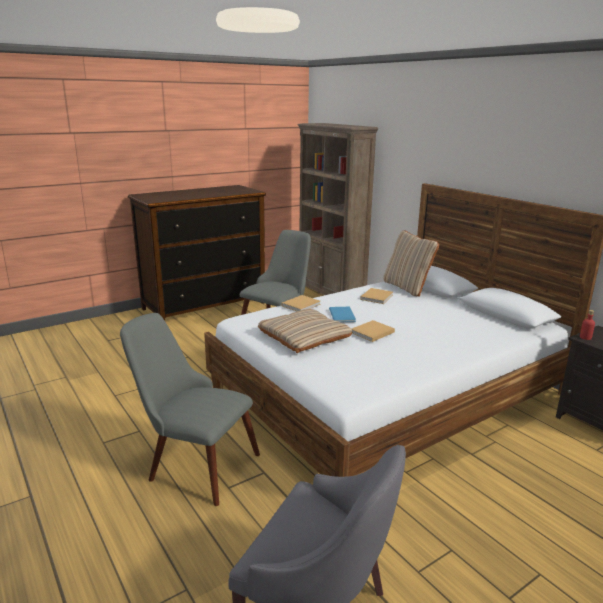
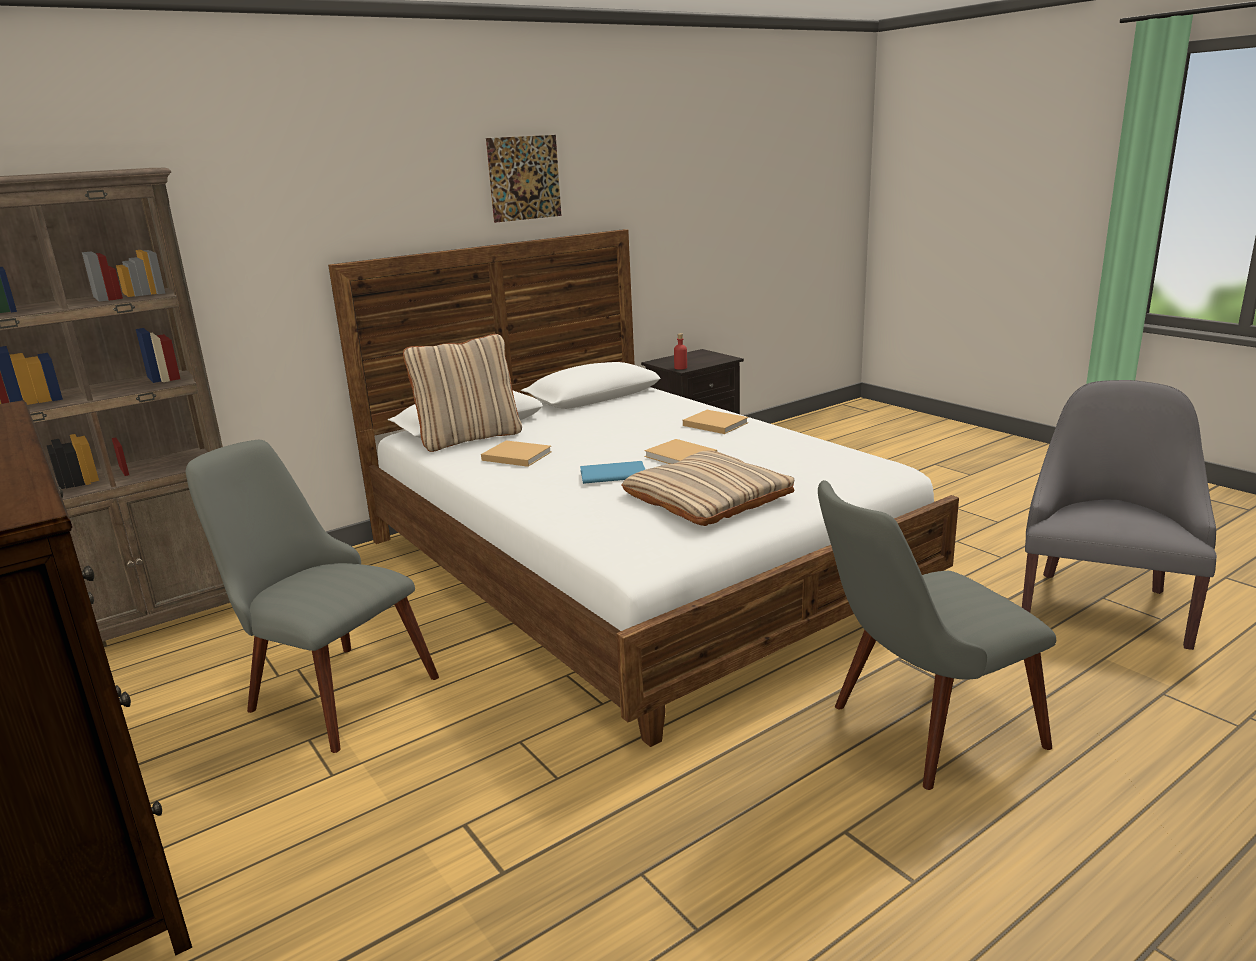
camera: 90 degrees left, 0 degrees up
(193, 464) = (916, 732): grey chair -> grey chair turned 45 degrees clockwise
(302, 305) = (558, 505): beige book -> beige book (714, 424)
(539, 160) = (524, 178): none -> picture

